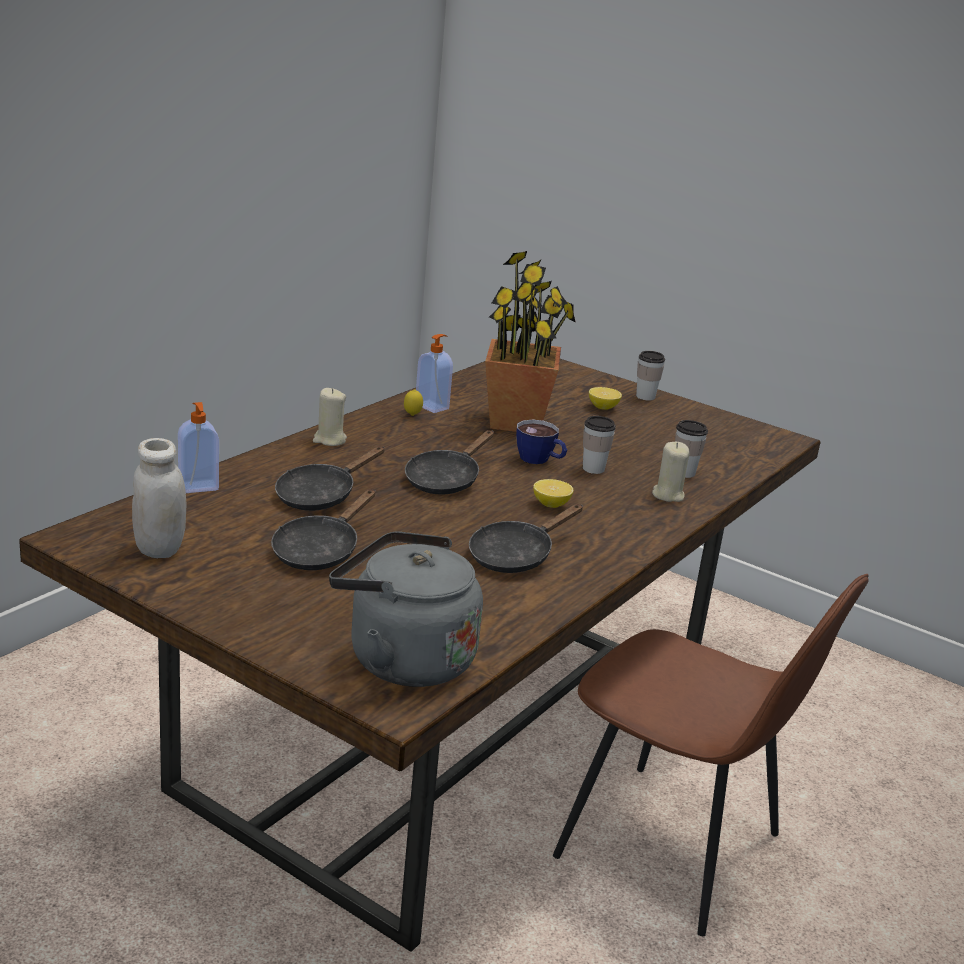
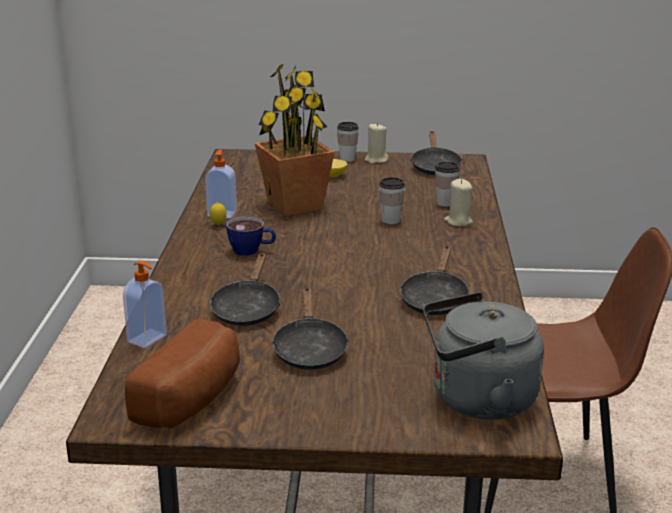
camera: 30 degrees left, 0 degrees up
(159, 549) = (194, 399): white jar -> bread
(329, 440) = (188, 265): beige candle -> beige candle (376, 160)
(446, 480) = (312, 264): black frying pan -> black frying pan (435, 166)
(540, 460) = (350, 227): cup -> cup (252, 250)
(551, 504) = (403, 255): lemon -> none

